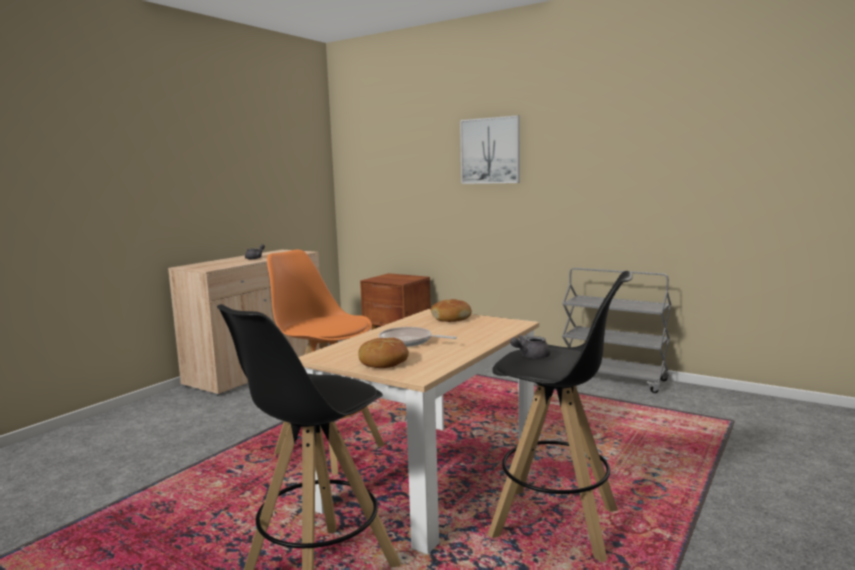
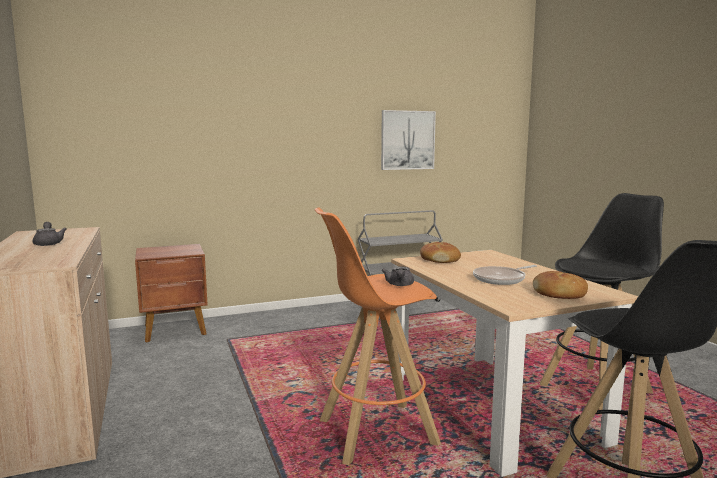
camera: 55 degrees left, 0 degrees up
(490, 151) = (270, 107): picture -> picture (407, 140)
(530, 356) = (594, 265): grey teapot -> grey teapot (399, 285)

